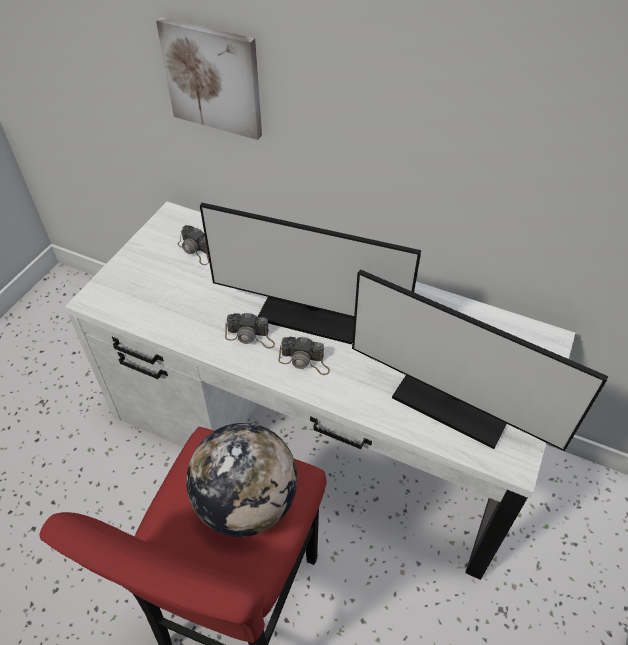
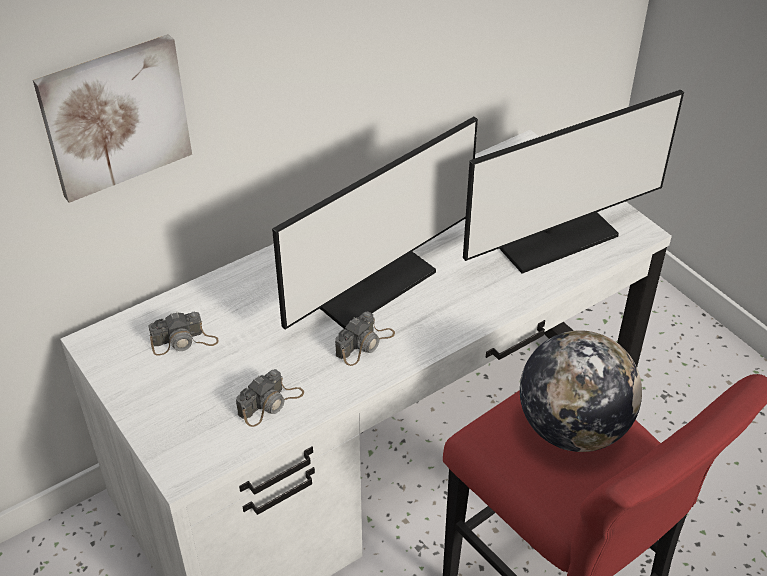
camera: 60 degrees left, 5 degrees down
(305, 361) = (432, 315): camera -> camera (270, 403)

